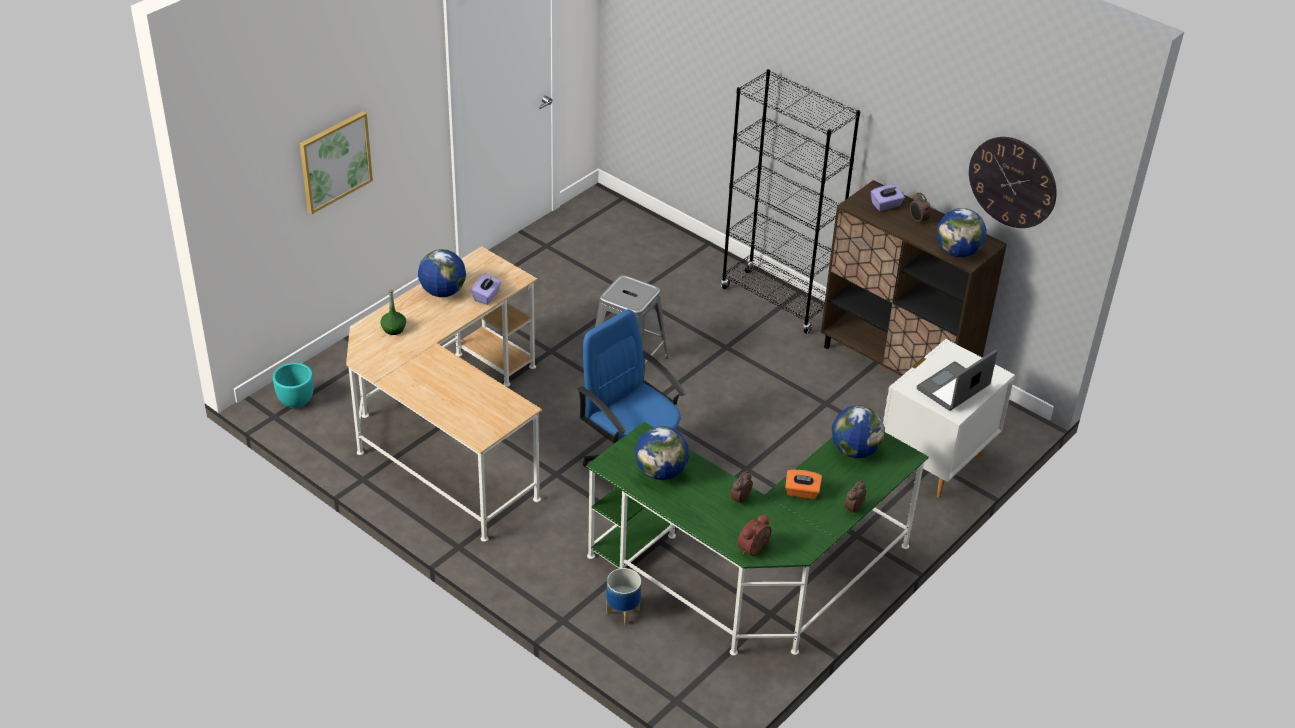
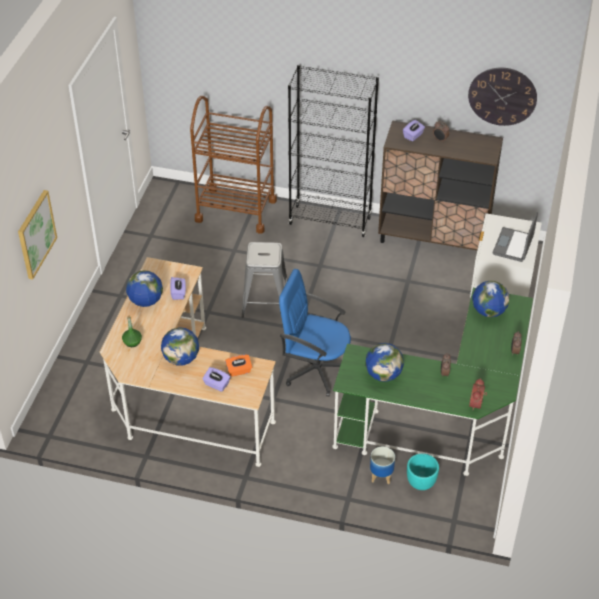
camera: 25 degrees left, 5 degrees up
(296, 402) = (57, 419): turquoise planter -> turquoise planter (421, 483)
(452, 408) = (216, 384): none -> purple tissue box
(668, 251) = (236, 210): none -> brown cart
(802, 492) = (477, 353): orange tissue box -> orange tissue box (239, 371)
(957, 252) = (479, 154): globe -> globe (181, 359)

